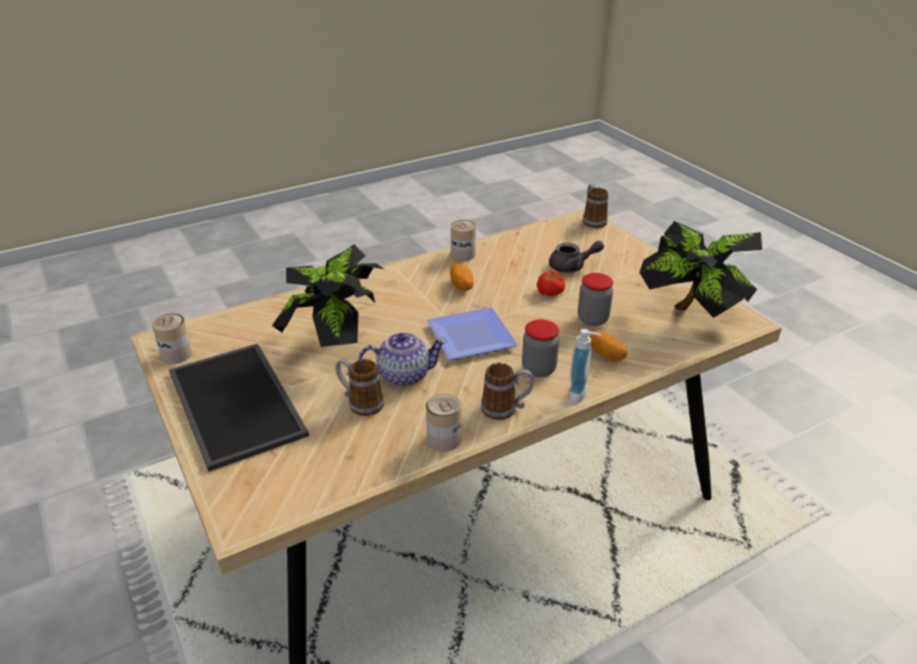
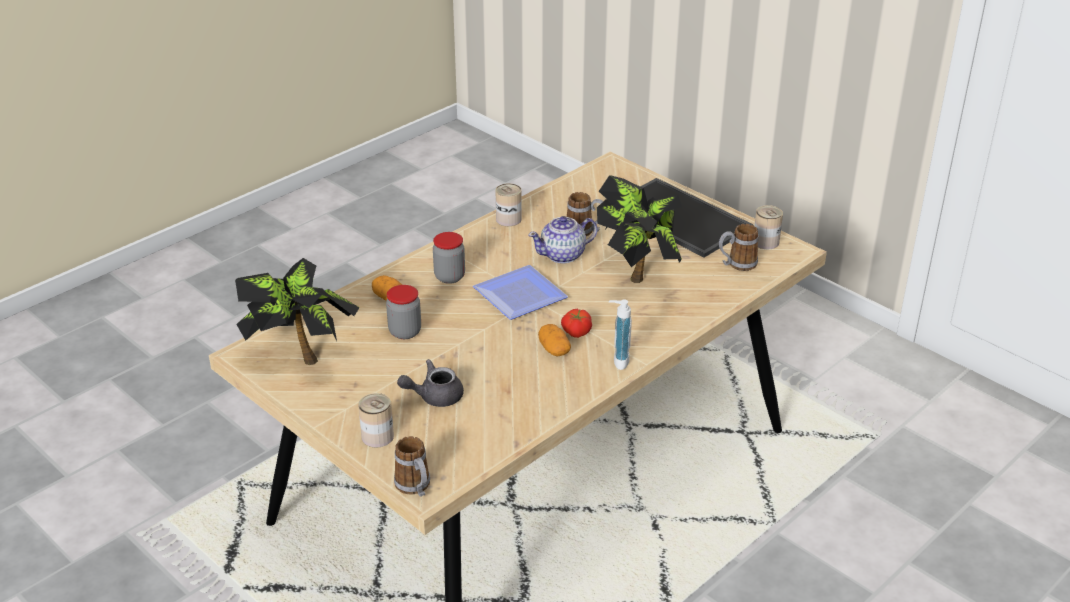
camera: 165 degrees right, 0 degrees up
(463, 254) = (572, 393): can -> can (377, 436)
(506, 409) = (469, 244): mug -> mug (736, 264)
(550, 292) = (454, 357): tomato -> tomato (576, 331)
(581, 395) = (410, 262): soap dispenser -> soap dispenser (617, 360)

